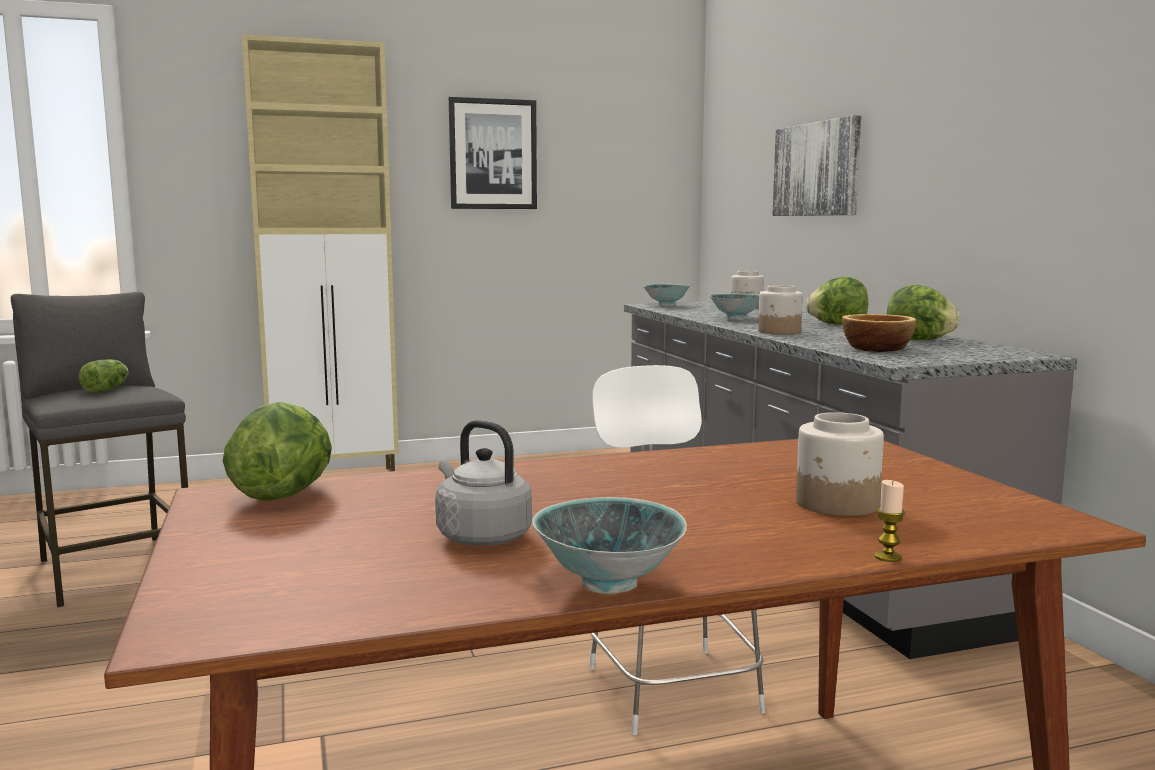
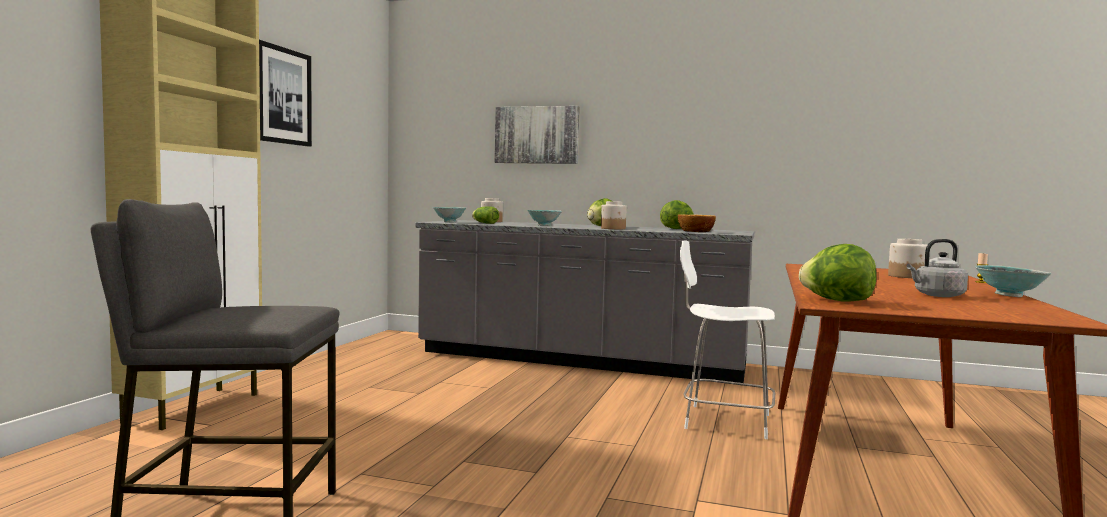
camera: 55 degrees left, 5 degrees down
(108, 389) = (245, 308): lettuce -> lettuce (484, 223)

